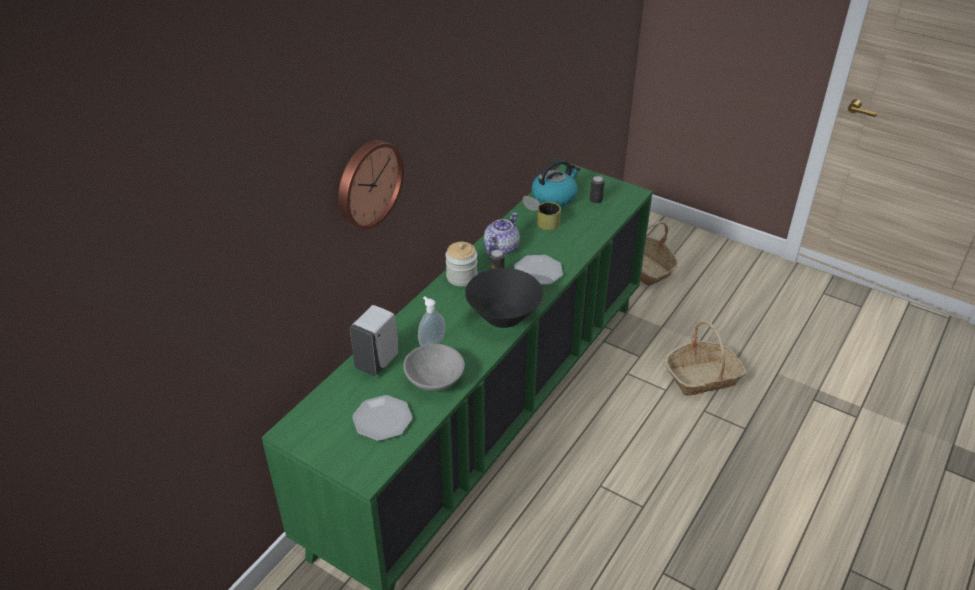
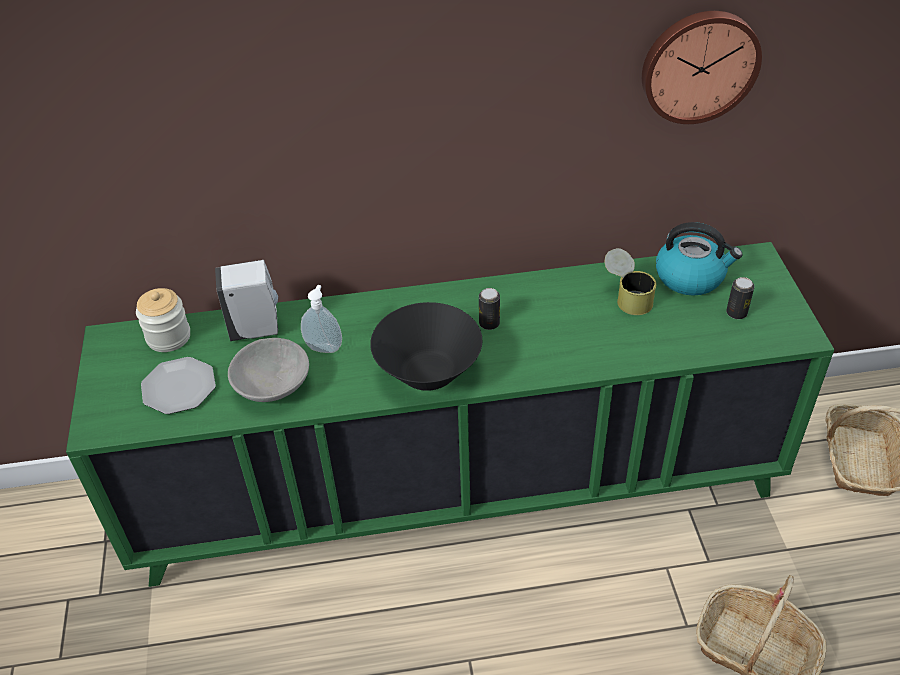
camera: 50 degrees right, 5 degrees up
(367, 183) = (293, 109): wall clock -> wall clock (698, 65)
(461, 277) = (453, 300): jar -> jar (168, 337)
(501, 248) = (538, 297): teapot -> none
(538, 272) = (537, 351): plate -> none

